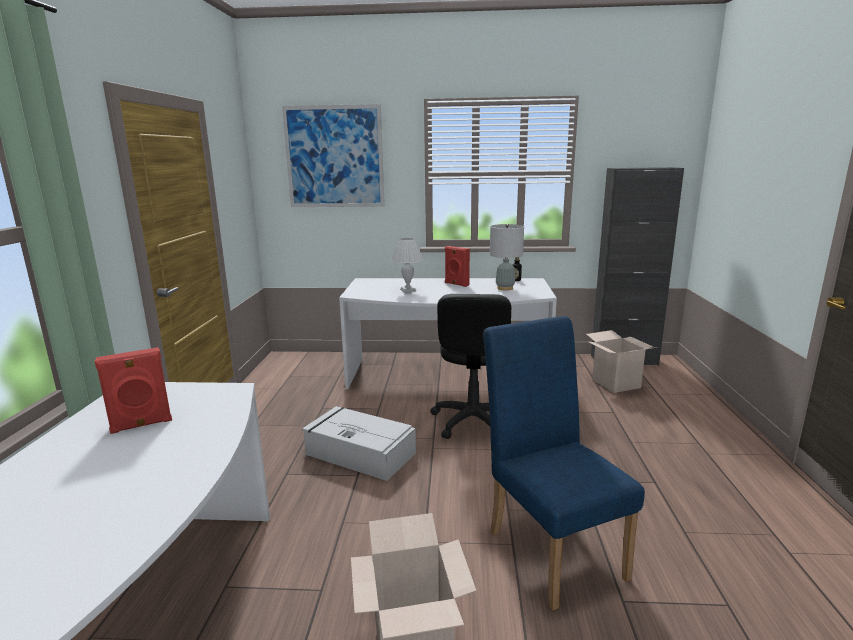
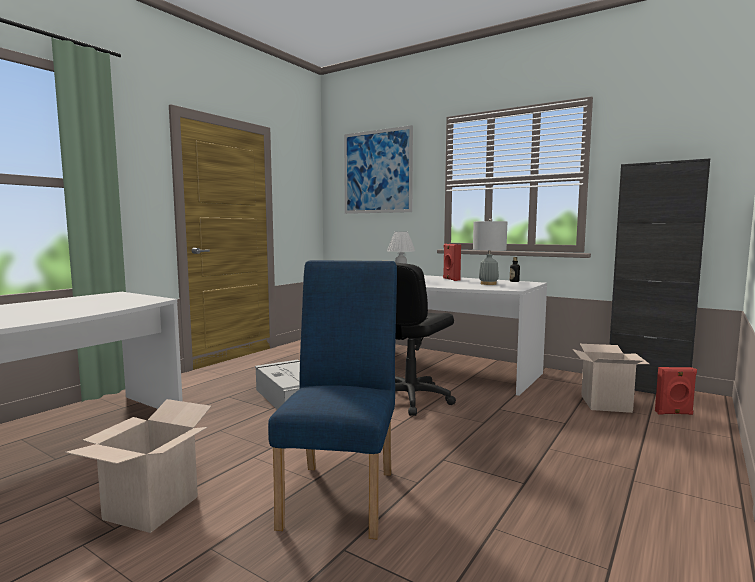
camera: 30 degrees right, 10 degrees down
(141, 425) = (81, 303): red speaker -> red speaker (674, 413)

